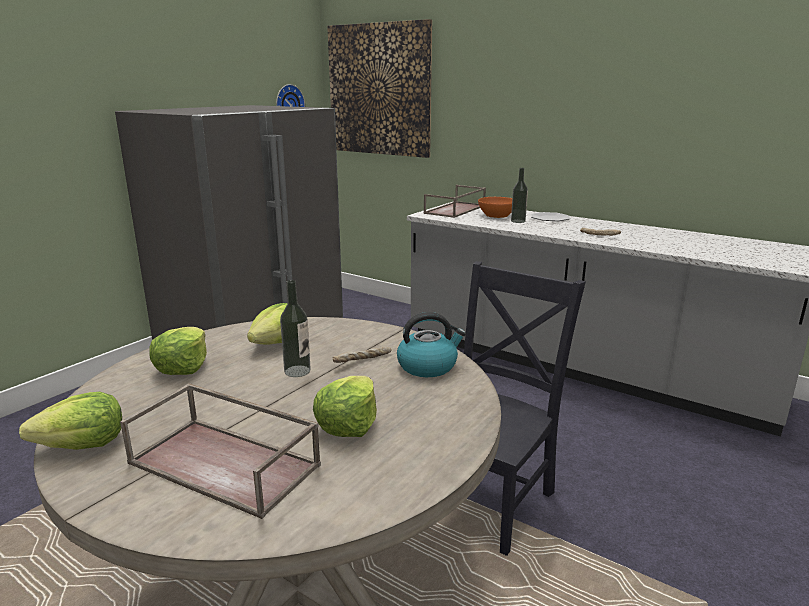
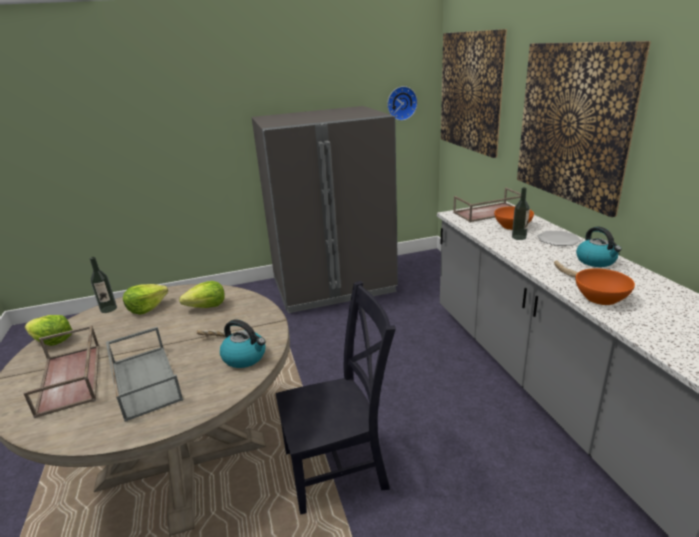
camera: 40 degrees right, 5 degrees up
(297, 371) = (183, 332): bottle -> bottle (108, 309)
(348, 424) = (144, 381): lettuce -> grey tray
(535, 108) = (572, 124): none -> picture
(603, 226) = (596, 261): none -> kettle
(651, 244) = (601, 298): none -> orange bowl

